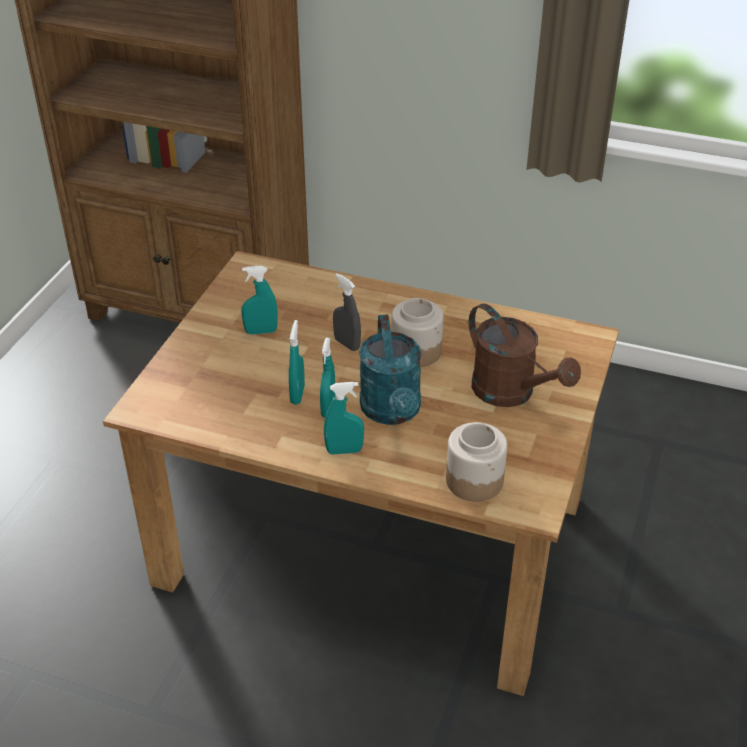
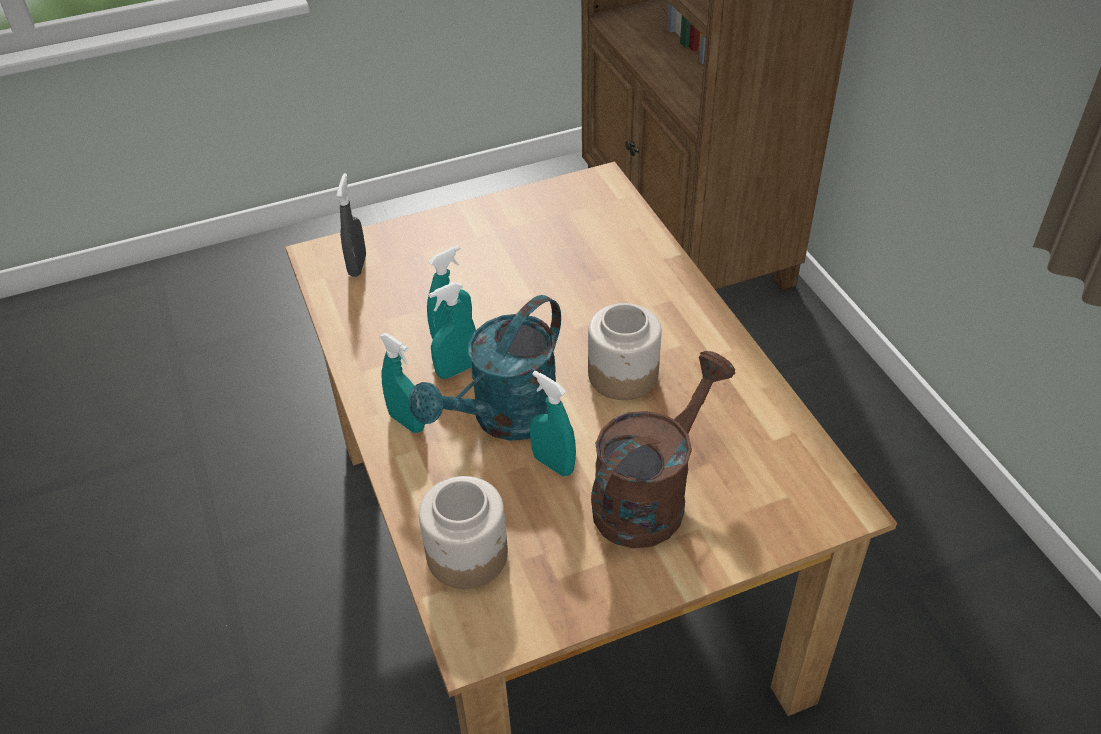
camera: 50 degrees right, 5 degrees up
(261, 331) = (515, 253): turquoise spray bottle -> turquoise spray bottle (553, 464)
(347, 344) = (570, 319): grey spray bottle -> grey spray bottle (357, 265)
(512, 393) = (649, 496): brown watering can -> brown watering can turned 150 degrees counterclockwise

